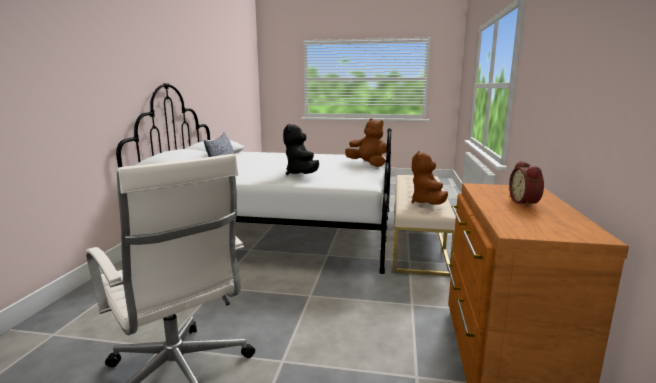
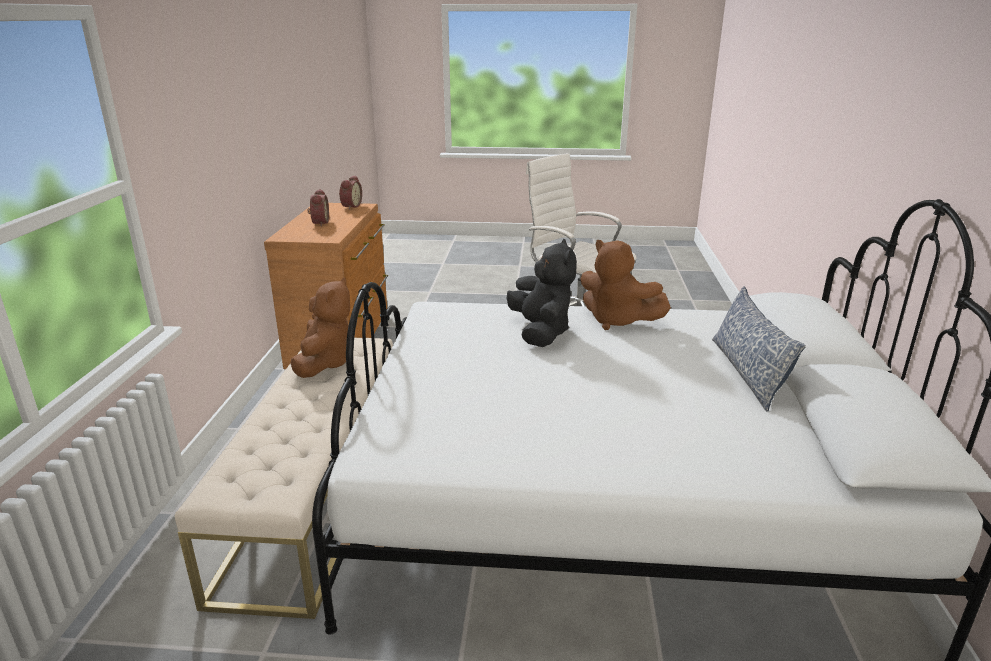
camera: 175 degrees right, 10 degrees up
(368, 164) = (407, 385): brown plush toy -> brown plush toy (617, 321)
(535, 230) = (350, 206): none -> alarm clock

